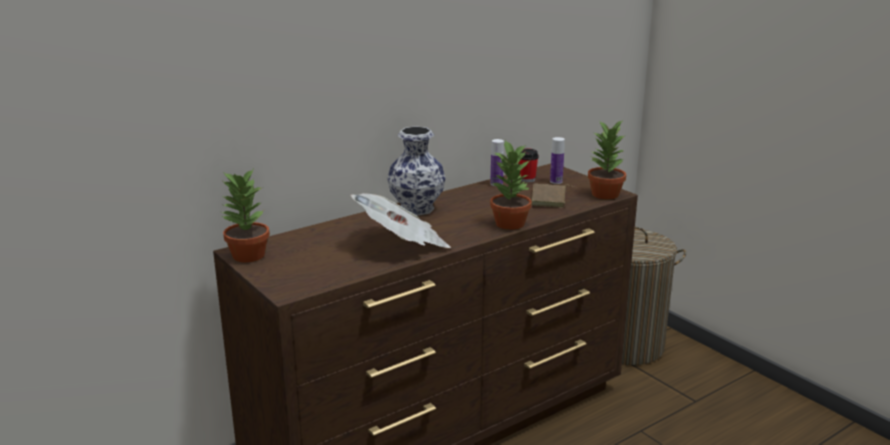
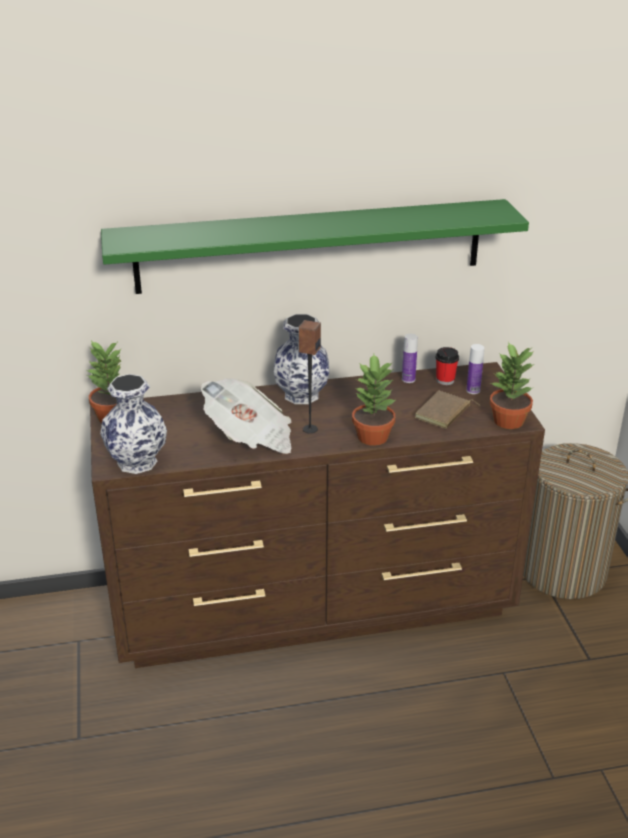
camera: 25 degrees right, 10 degrees up
(309, 283) = (136, 462): none -> vase
(407, 62) = (310, 246): none -> green shelf
(449, 229) = (309, 429): none -> speaker

